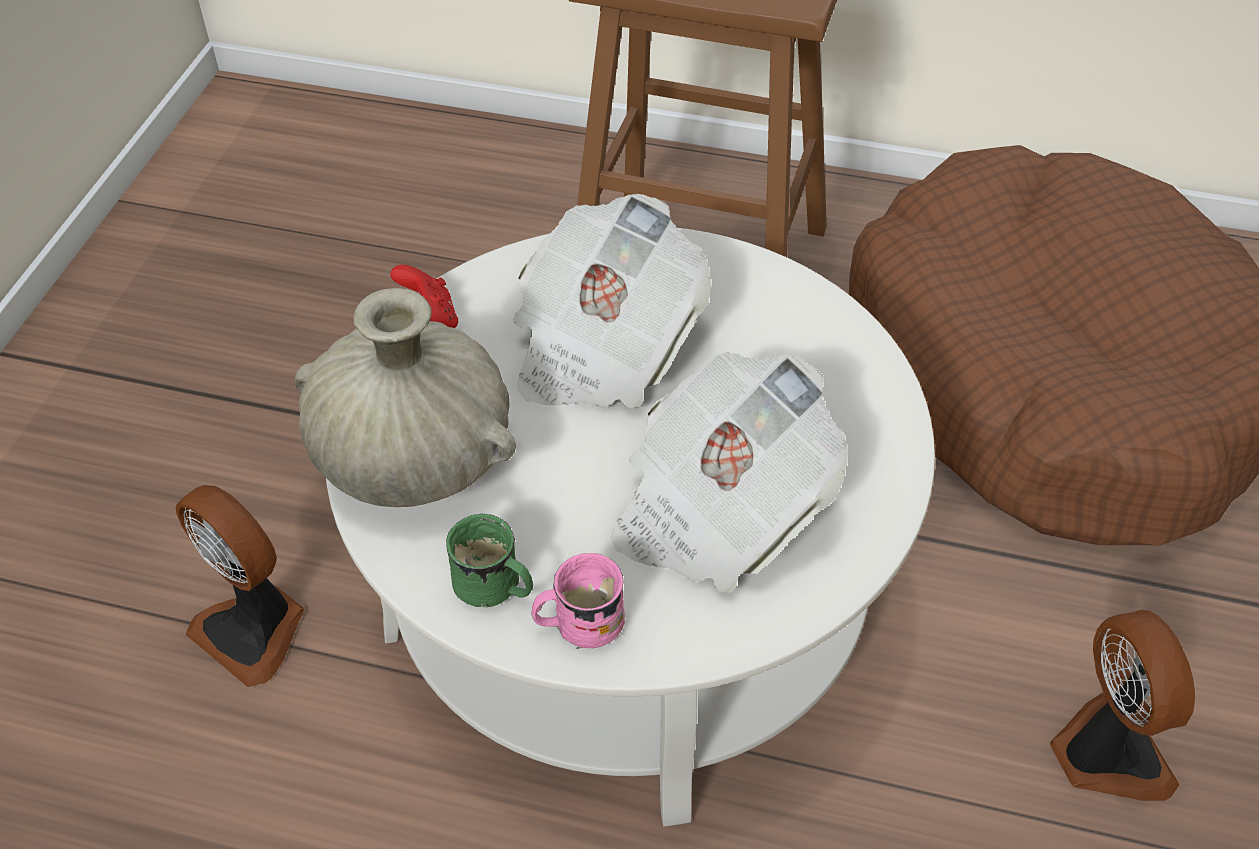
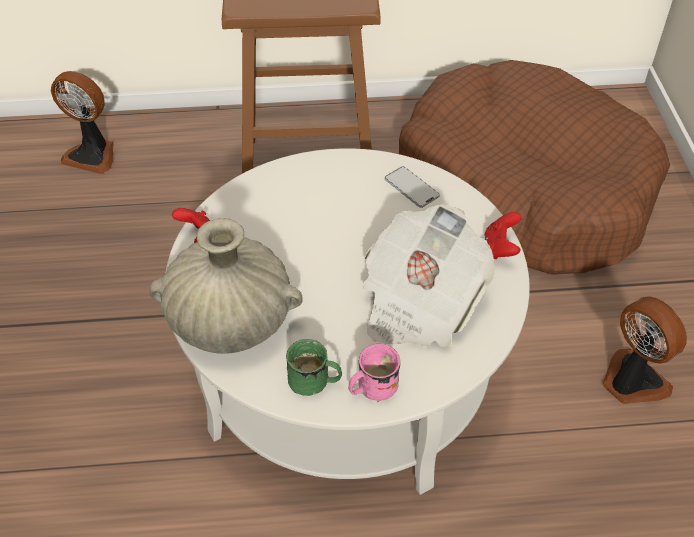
camera: 20 degrees left, 0 degrees up
(254, 629) = (128, 457): fan -> fan (93, 155)
(602, 346) = (311, 227): newspaper -> none
(793, 322) = (411, 188): none -> phone
(895, 458) = (500, 248): none -> red game controller

